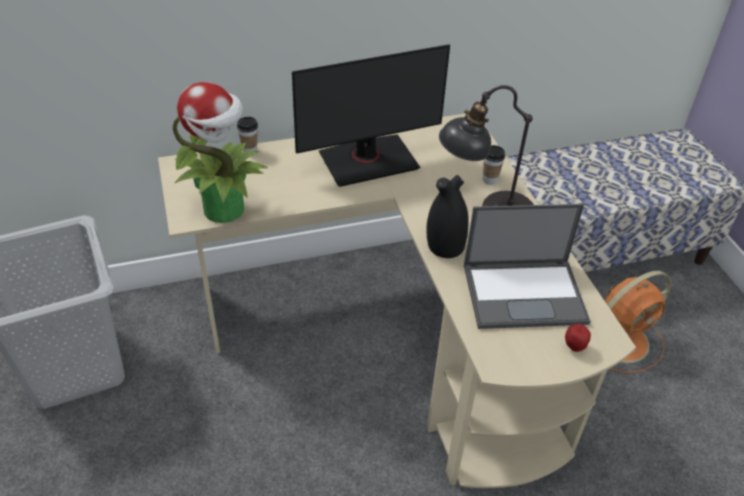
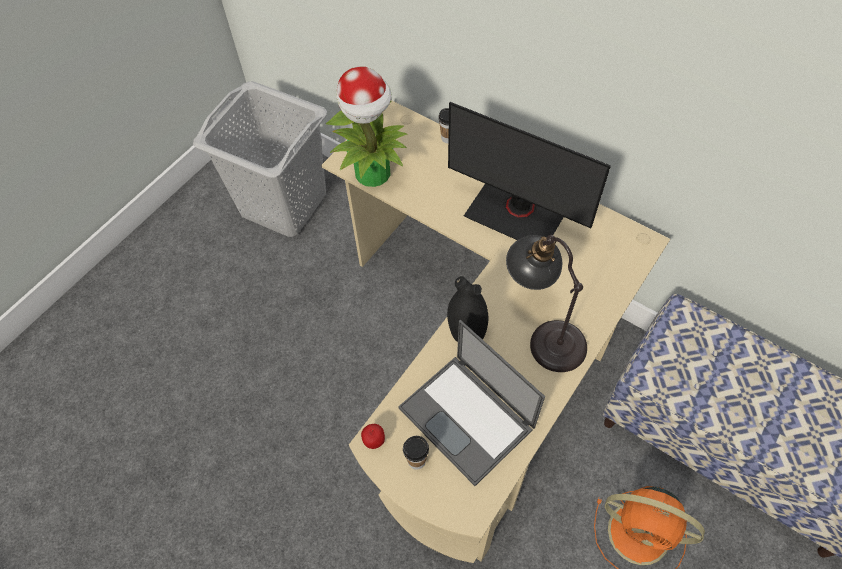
camera: 55 degrees right, 15 degrees up
(490, 180) = (584, 309): cup -> cup (416, 461)
(574, 347) = (438, 489): apple -> apple (374, 441)

